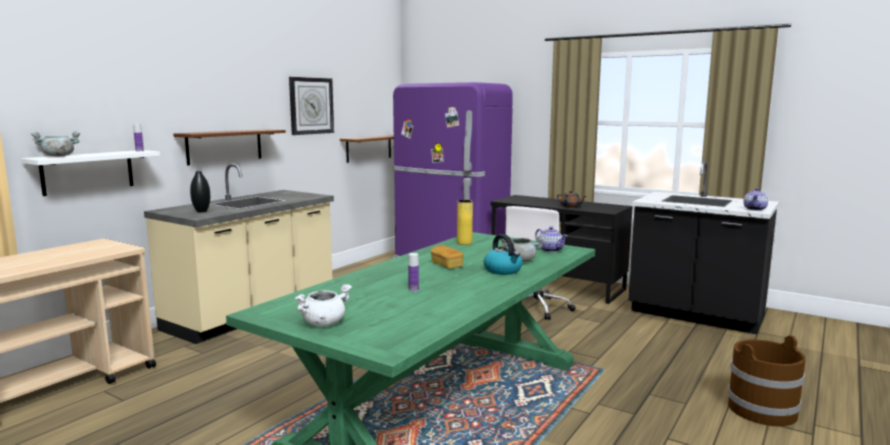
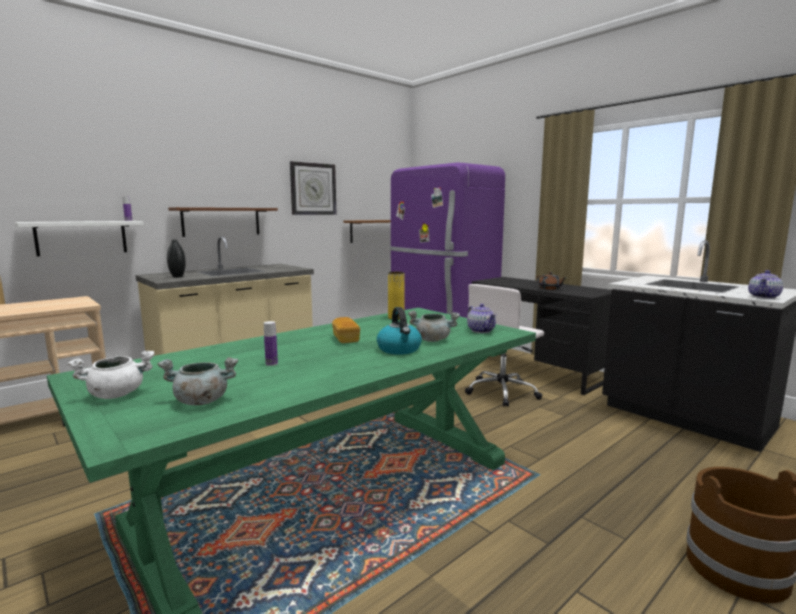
camera: 15 degrees right, 0 degrees up
(58, 156) = (46, 221): grey cooking pot -> grey cooking pot (201, 401)

